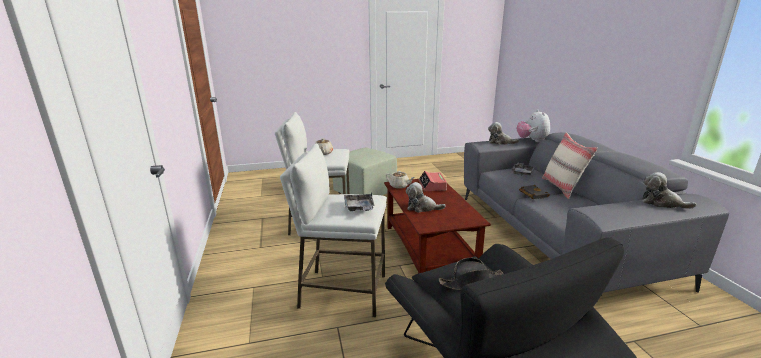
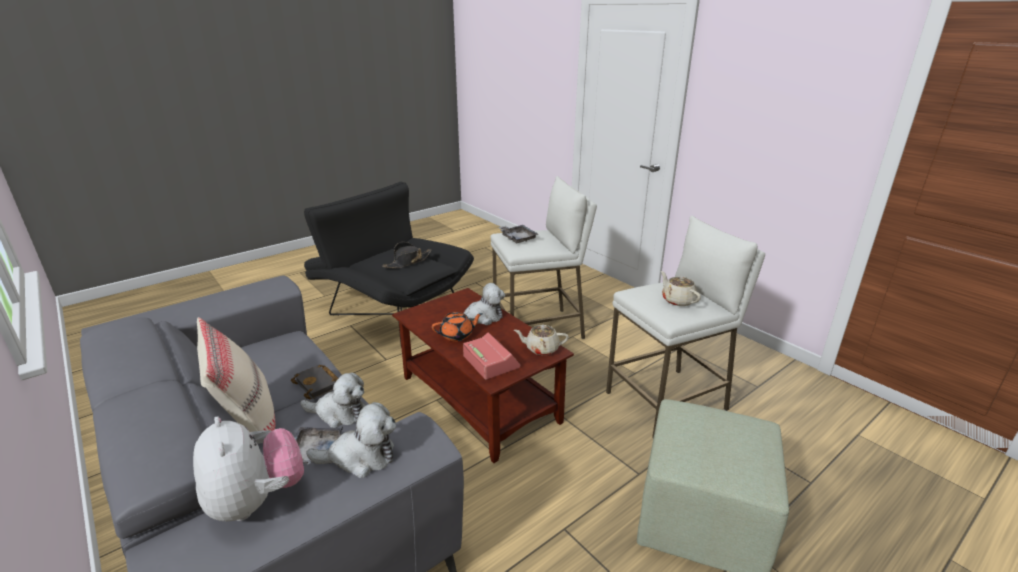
camera: 155 degrees right, 5 degrees up
(445, 200) = (457, 335): none -> orange teapot
(661, 203) = (172, 312): plush toy -> plush toy (339, 413)

